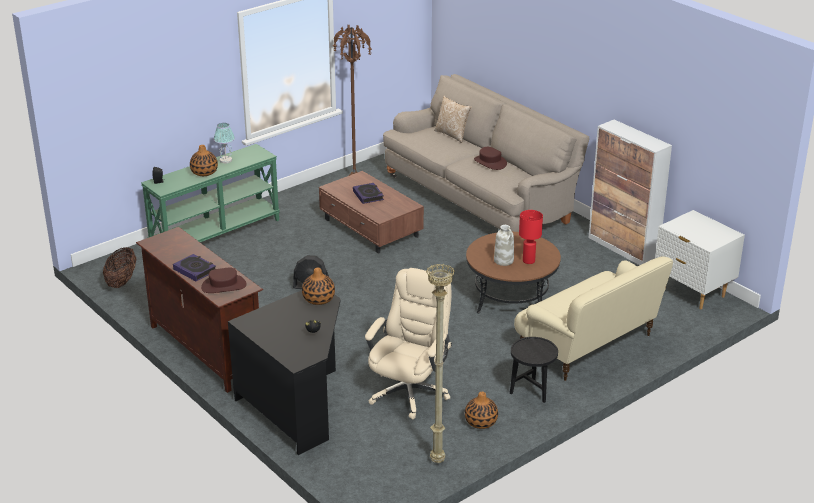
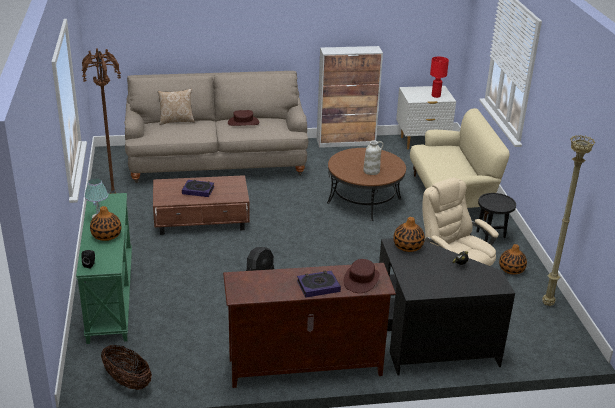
camera: 60 degrees left, 0 degrees up
(528, 261) = (381, 163): red table lamp -> red table lamp (436, 96)

